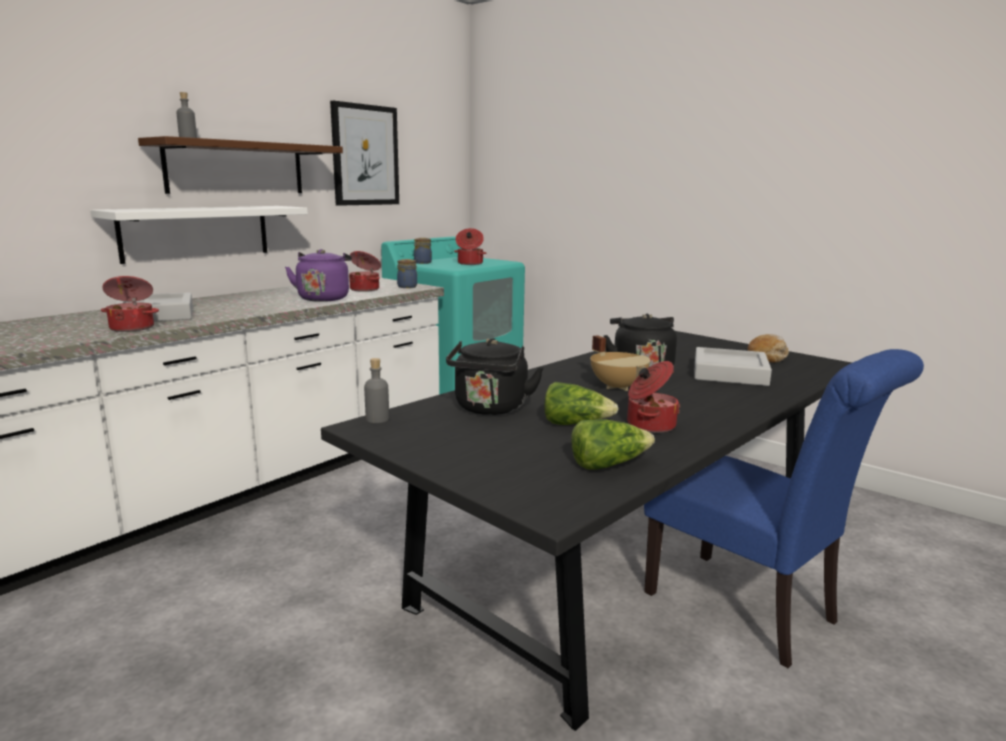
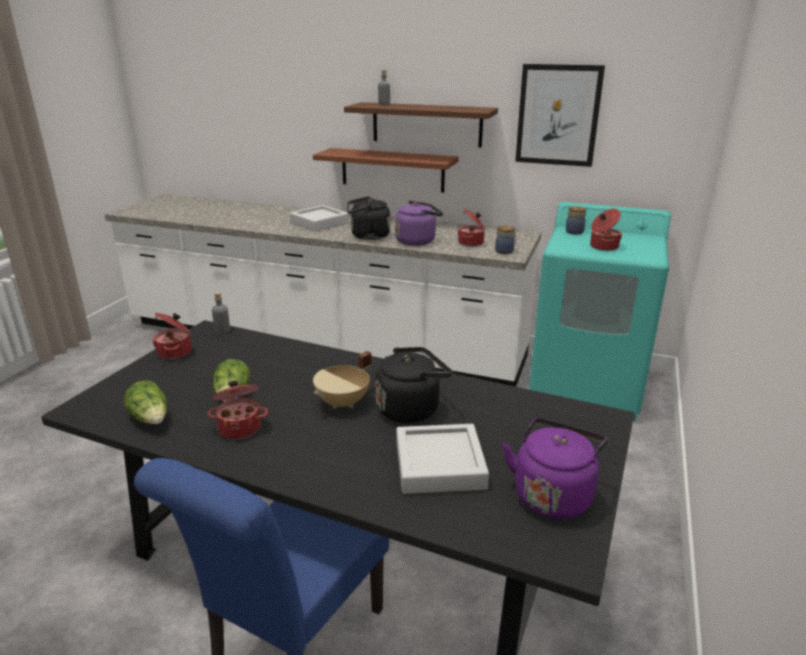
camera: 70 degrees right, 10 degrees up
(133, 327) = (283, 228): cooking pot -> cooking pot (175, 352)
(196, 232) = (392, 170): white shelf -> brown shelf
(490, 409) = (256, 360): black kettle -> black kettle (367, 236)
(767, 357) = (553, 494): bread -> purple kettle

